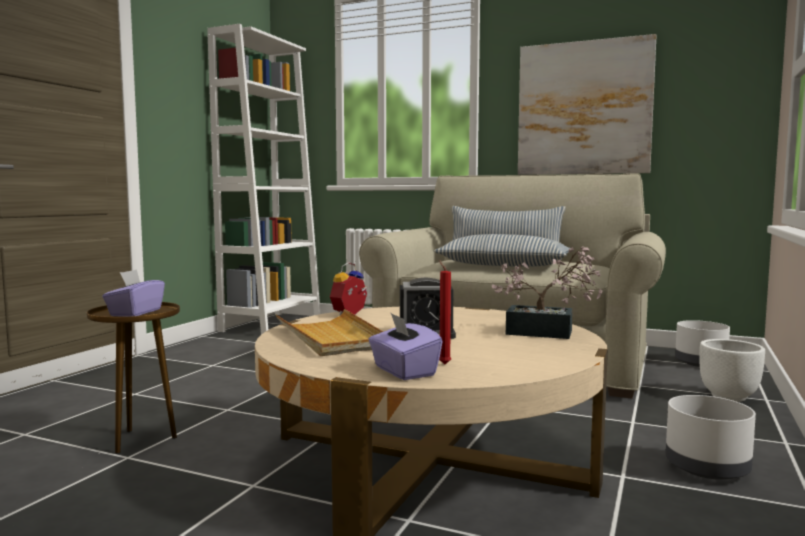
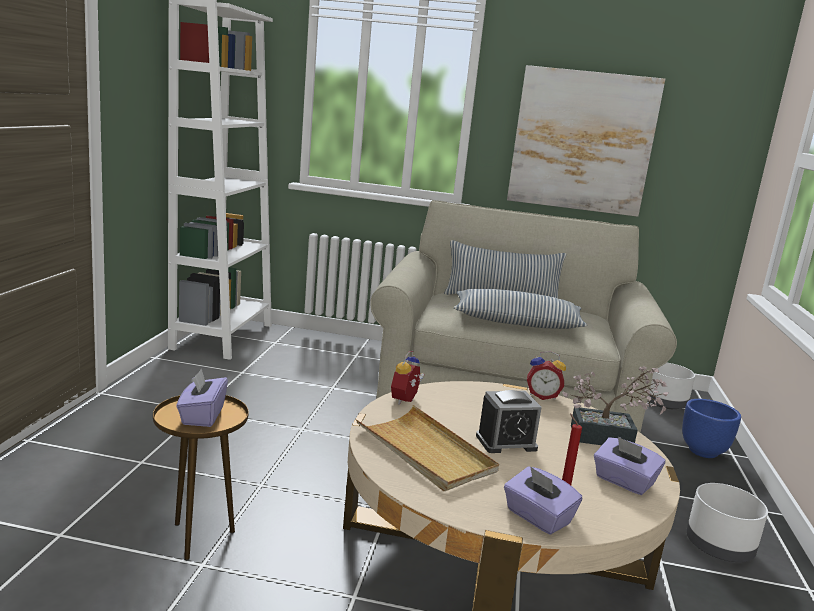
camera: 15 degrees left, 10 degrees up
(500, 312) = (542, 396): none -> alarm clock
(533, 355) = (623, 482): none -> purple tissue box
(729, 397) = (703, 452): white planter -> blue planter

